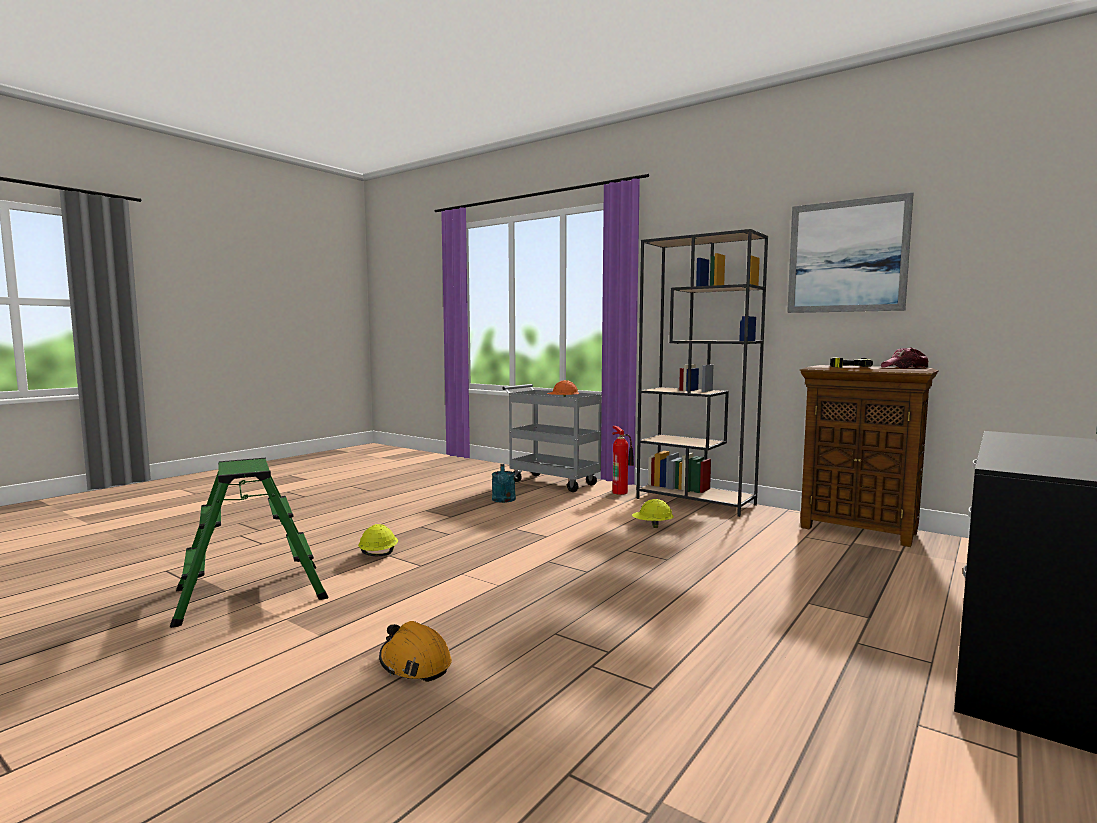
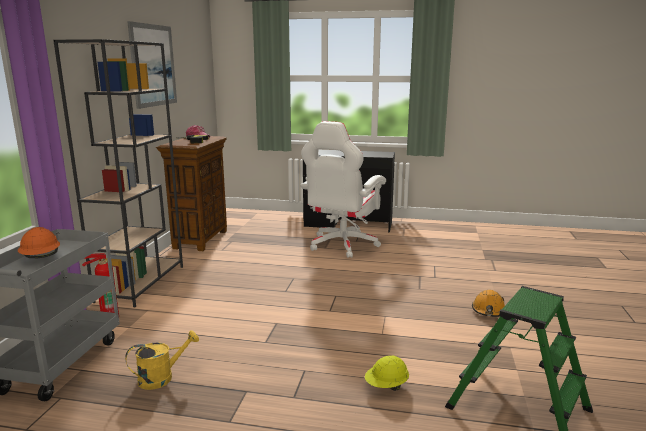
camera: 115 degrees left, 10 degrees up
(504, 500) = (162, 377): turquoise watering can -> yellow watering can
(652, 526) = (224, 290): yellow hard hat -> none
(830, 623) = (343, 244): none -> white office chair

